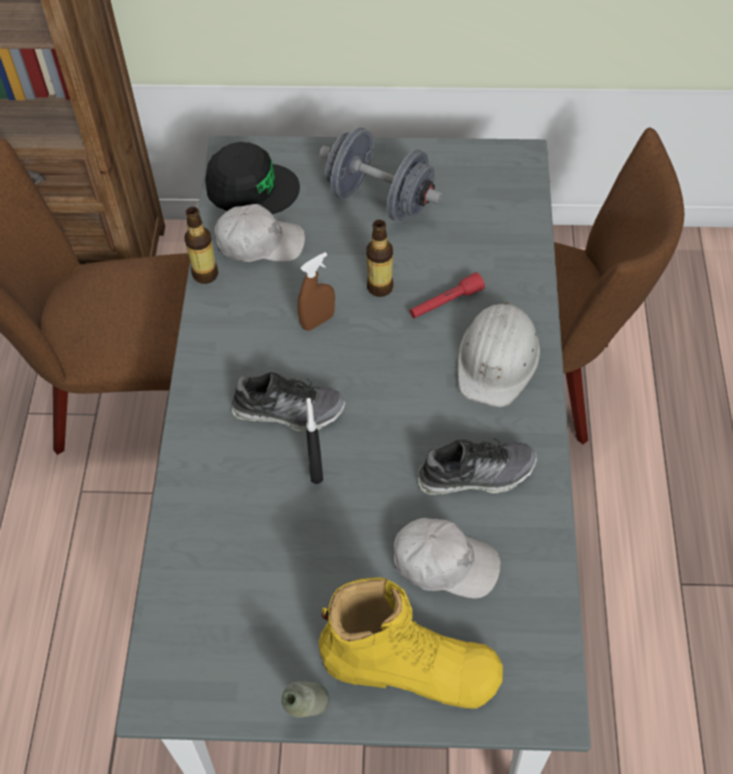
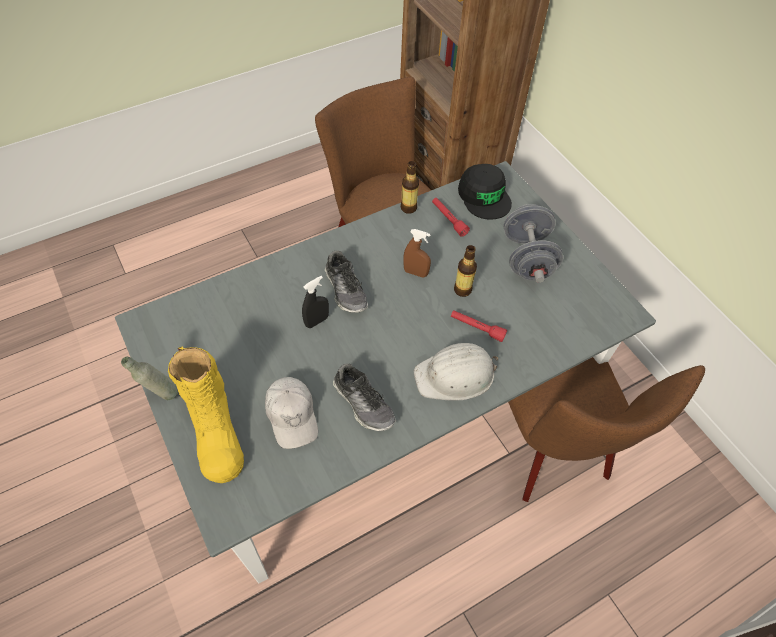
camera: 55 degrees right, 0 degrees up
(259, 243) = (448, 219): white cap -> red flashlight

